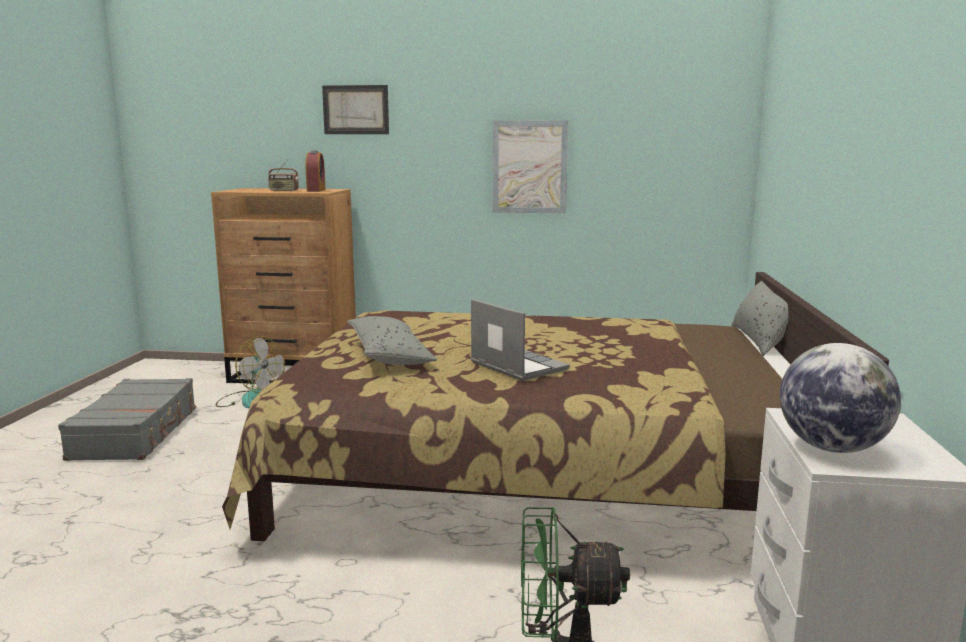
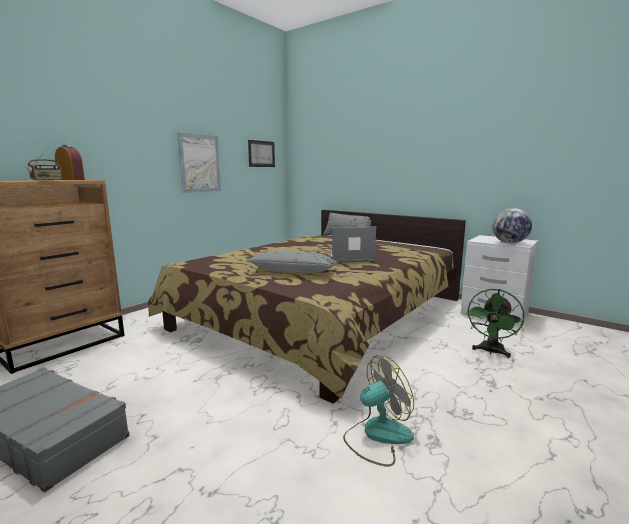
camera: 60 degrees left, 0 degrees up
(250, 399) = (78, 369): fan -> fan (377, 436)
(356, 110) = (75, 114): picture -> picture (261, 154)

